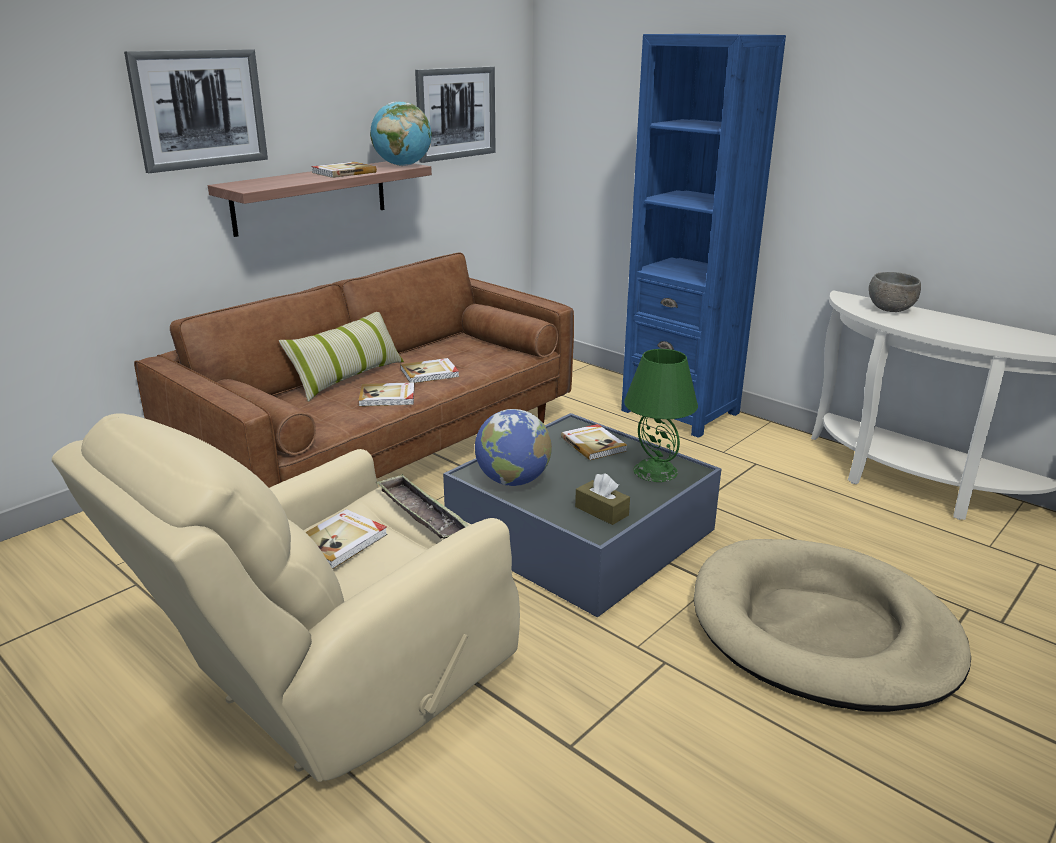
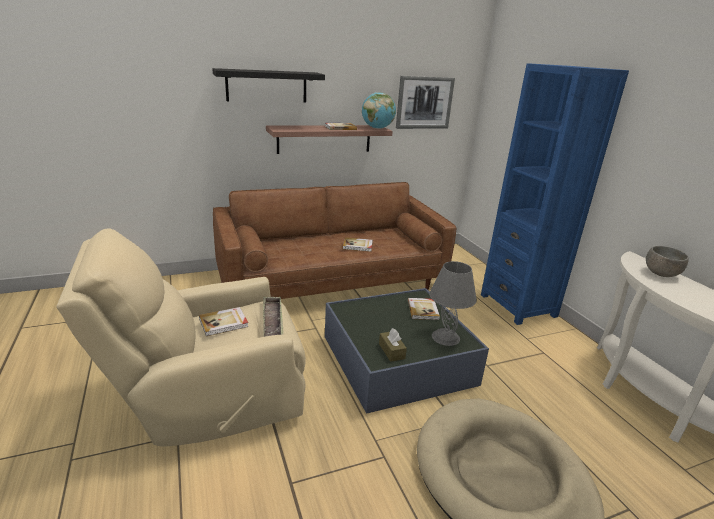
camera: 25 degrees right, 0 degrees up
(199, 109) = (266, 86): picture -> black shelf
(348, 377) = (316, 238): pillow -> none
(387, 397) = (324, 253): book -> none
(513, 481) = (358, 318): globe -> none
(654, 471) = (445, 337): green table lamp -> grey table lamp

